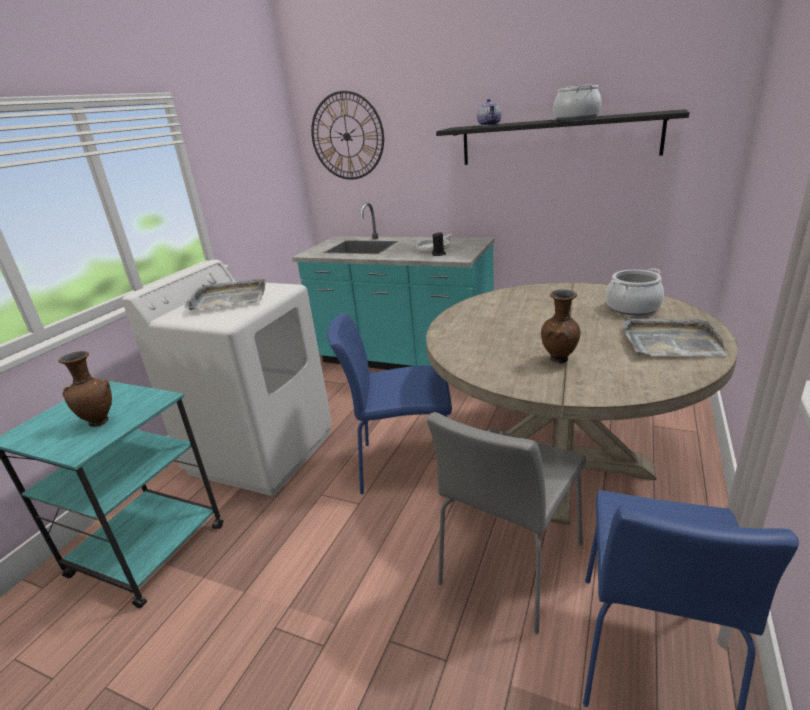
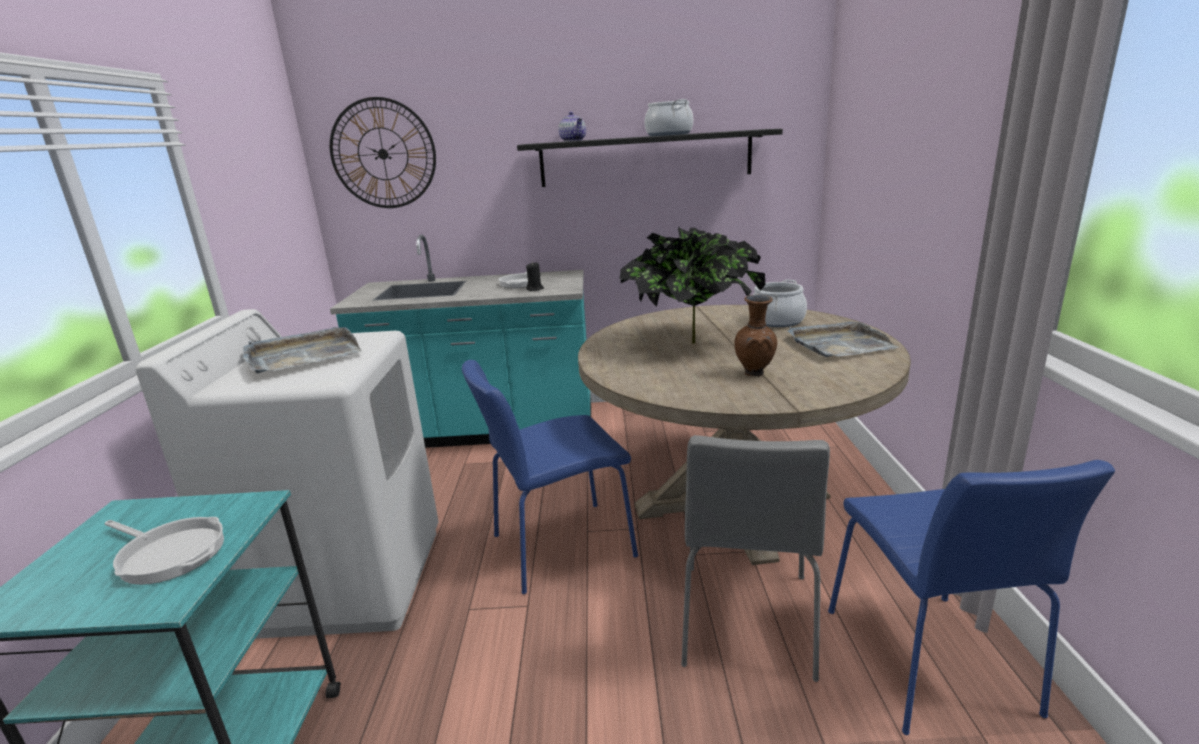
camera: 25 degrees left, 5 degrees down
(100, 421) = (169, 553): brown vase -> frying pan
(532, 319) = (690, 342): none -> potted plant

